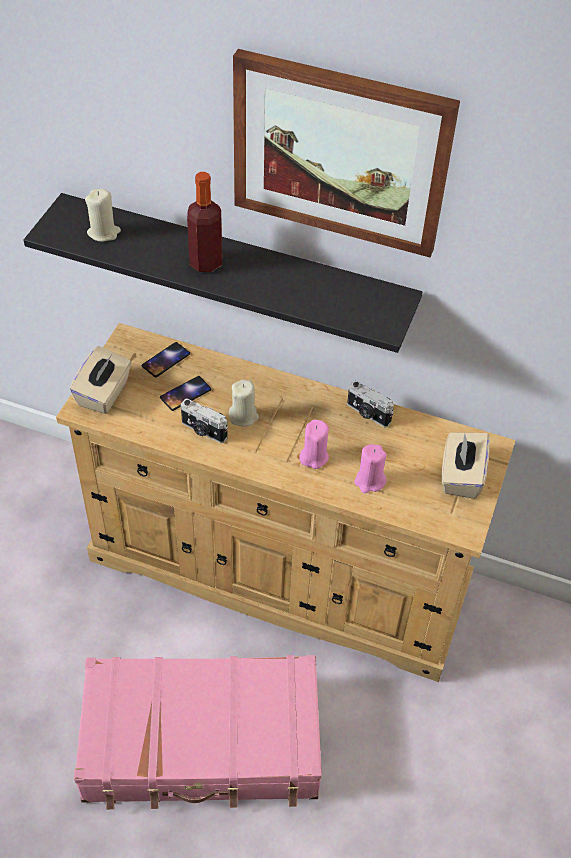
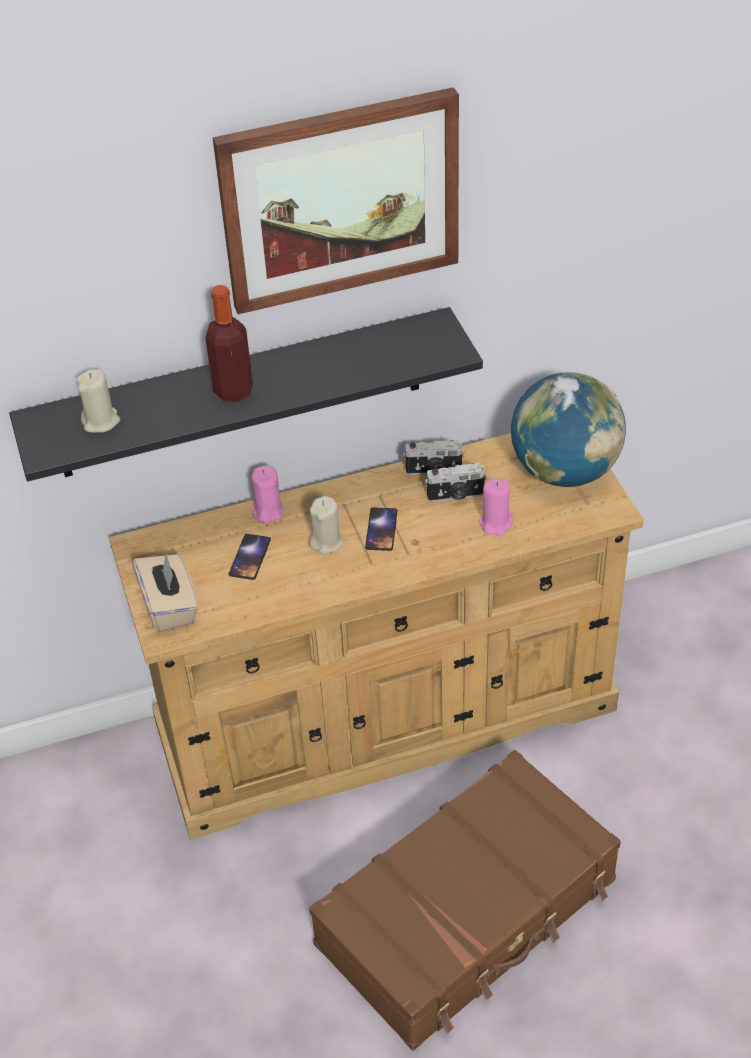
camera: 35 degrees left, 5 degrees down
(166, 360) = (196, 540): phone -> phone (381, 529)
(202, 742) = (469, 913): pink suitcase -> brown suitcase
(203, 431) = (304, 577): camera -> camera (456, 496)
(314, 457) = (427, 535): pink candle -> pink candle (268, 511)
(461, 476) = (564, 471): beige tissue box -> globe

